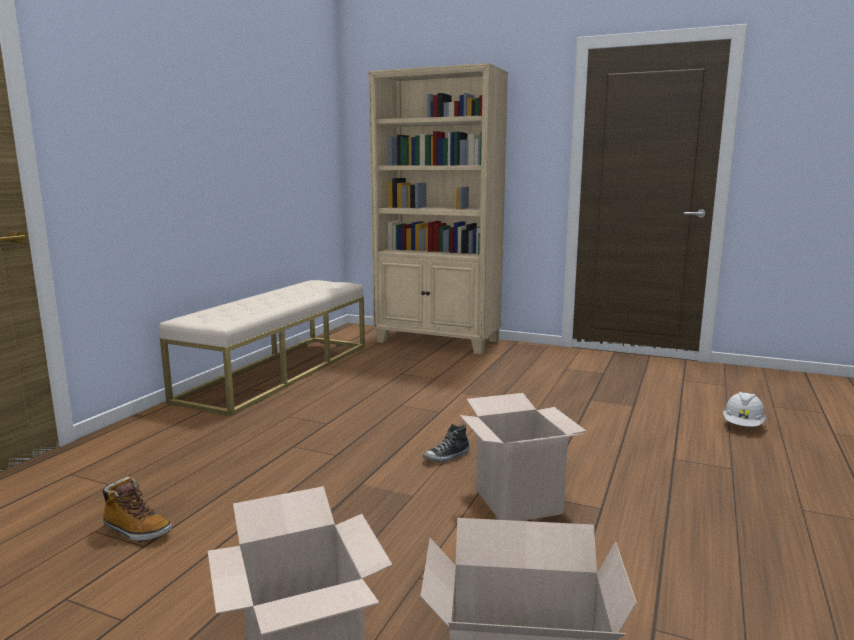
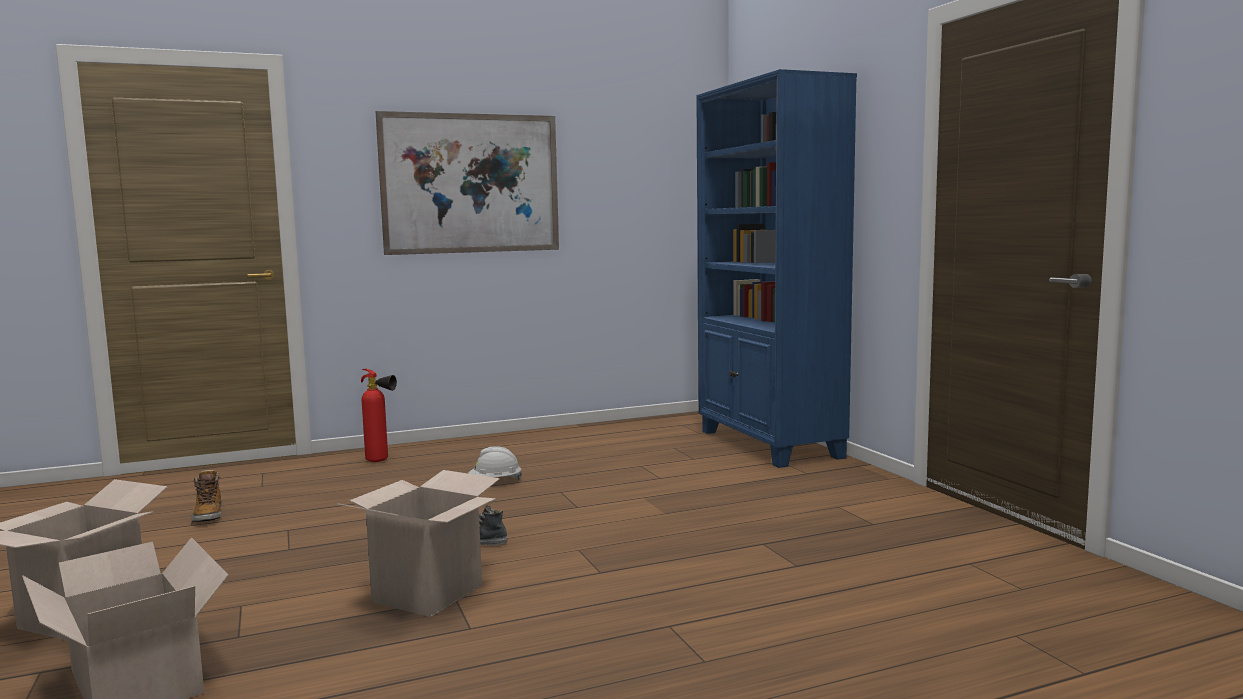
camera: 45 degrees right, 5 degrees down
(180, 426) = (381, 461): none -> fire extinguisher
(192, 134) = (471, 183): none -> picture
(279, 371) = (547, 438): beige bench -> none
(438, 341) = (769, 444): beige bookcase -> blue bookcase
(743, 425) = (876, 634): white hard hat -> white hard hat (495, 482)

